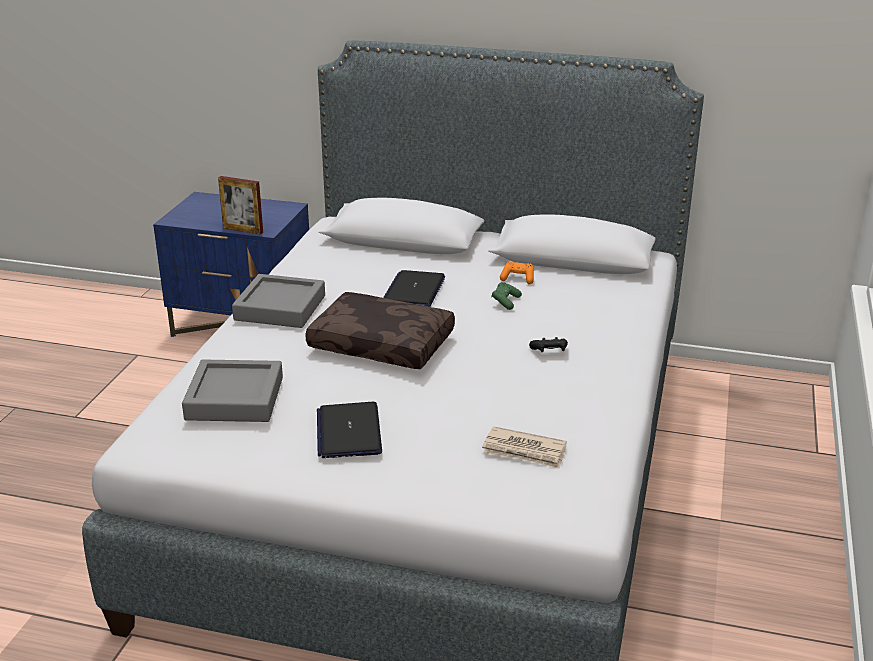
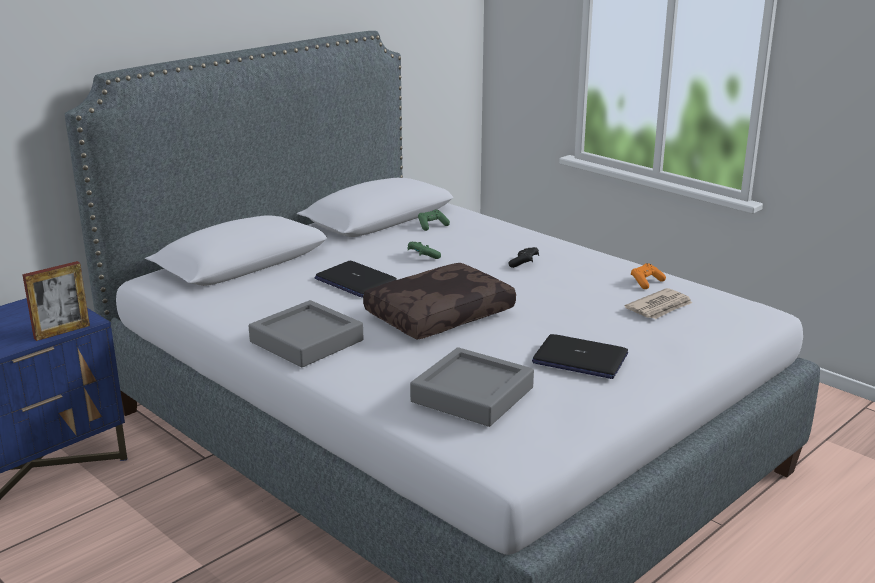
camera: 60 degrees left, 5 degrees down
(518, 279) = (389, 243): orange game controller -> orange game controller (646, 282)
(586, 284) = (432, 226): none -> green game controller

